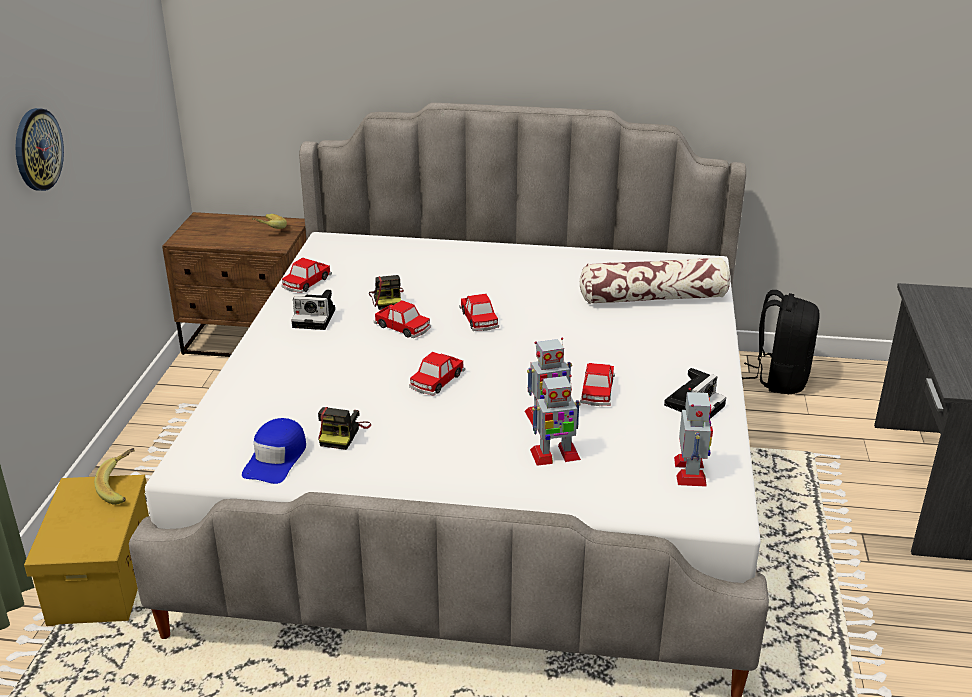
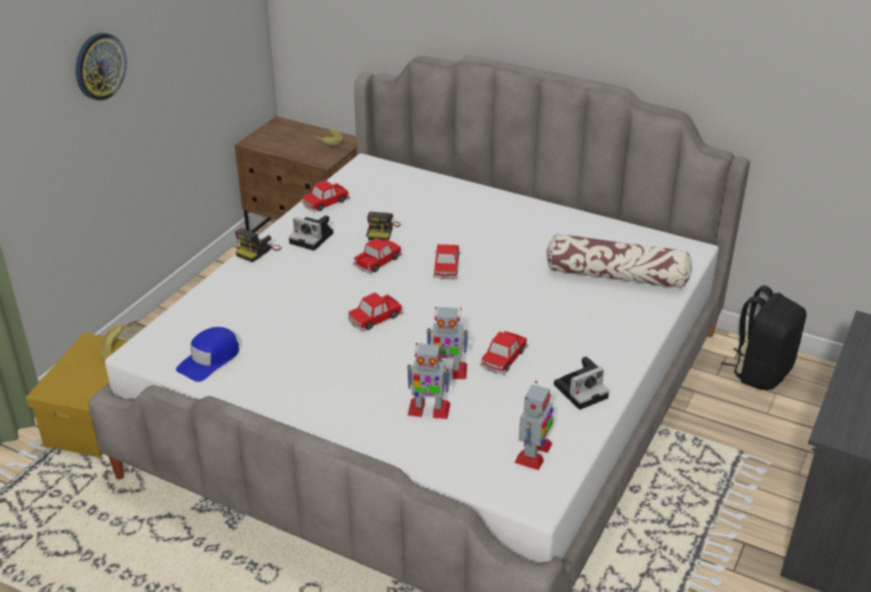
camera: 20 degrees right, 5 degrees up
(343, 434) = (272, 350): camera -> camera (258, 251)
(403, 327) = (378, 261): toy car -> toy car turned 105 degrees counterclockwise

